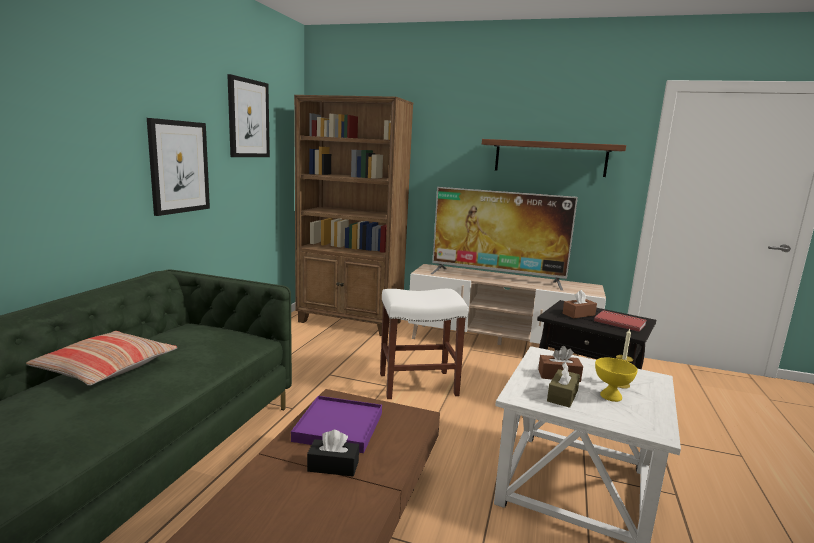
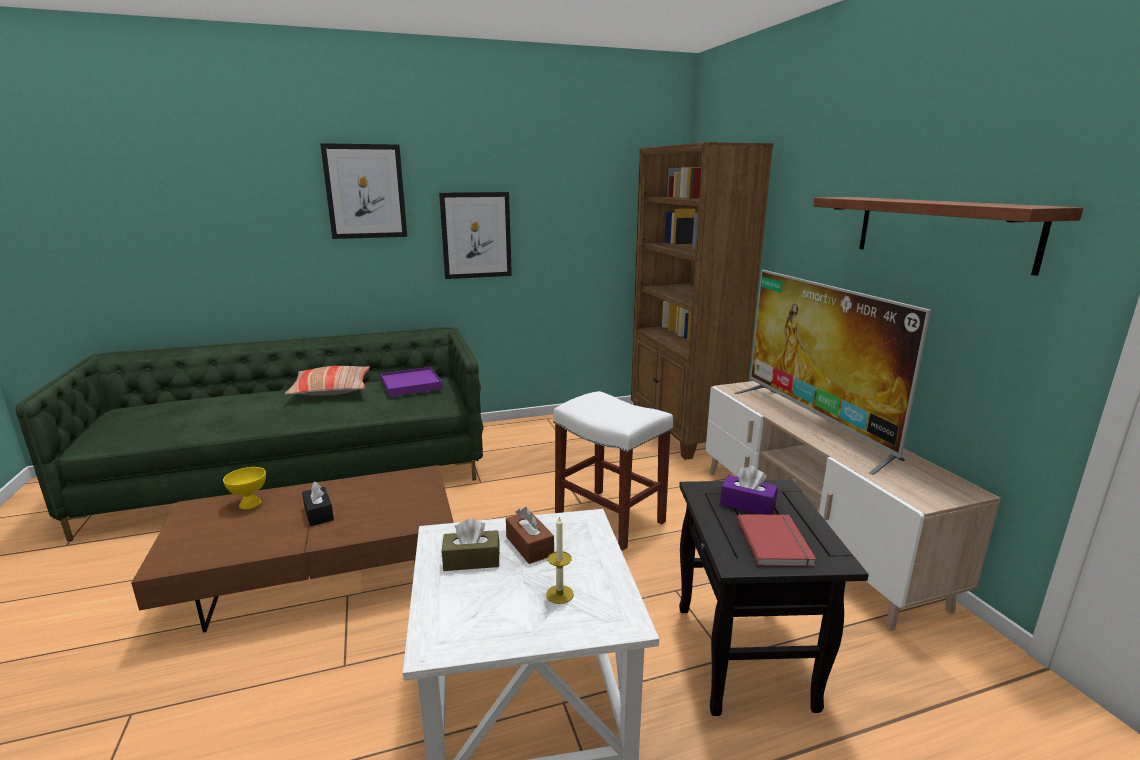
camera: 55 degrees right, 5 degrees up
(248, 118) = (579, 182): picture -> picture (365, 191)
(338, 427) = (378, 493): purple tray -> purple tray (411, 384)
(578, 314) = (747, 504): brown tissue box -> purple tissue box
(611, 396) = (508, 594): yellow bowl -> yellow bowl (250, 504)

